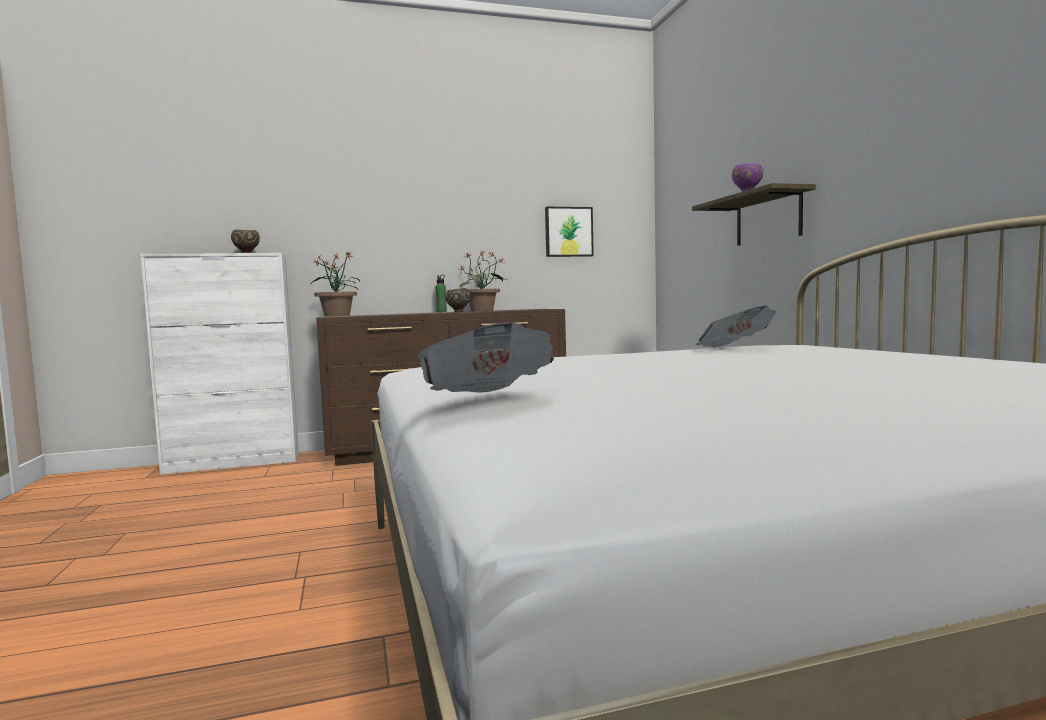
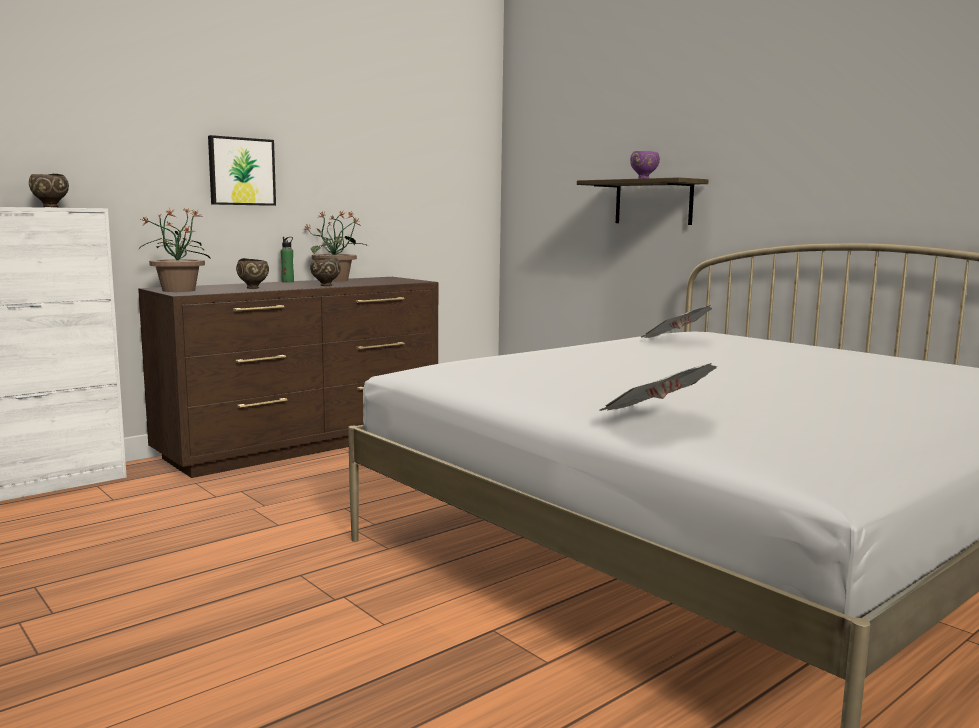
camera: 25 degrees left, 5 degrees up
(396, 314) = (253, 288): none -> brown bowl
(568, 232) = (418, 187): picture -> picture (241, 171)

